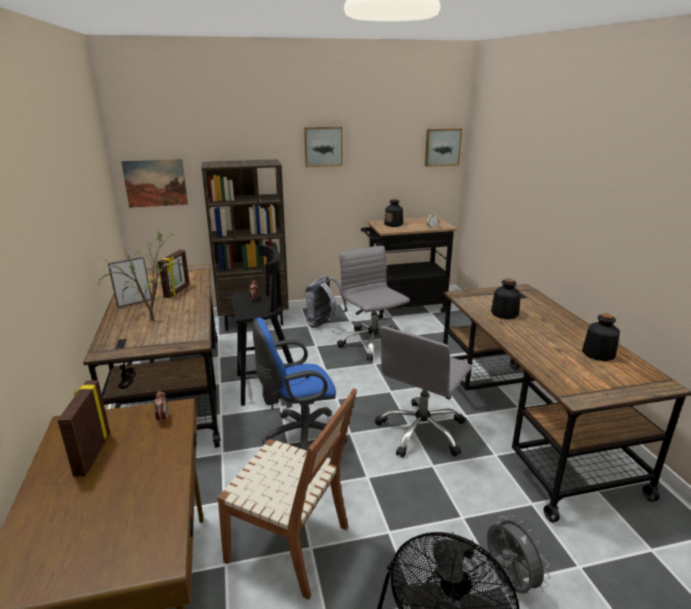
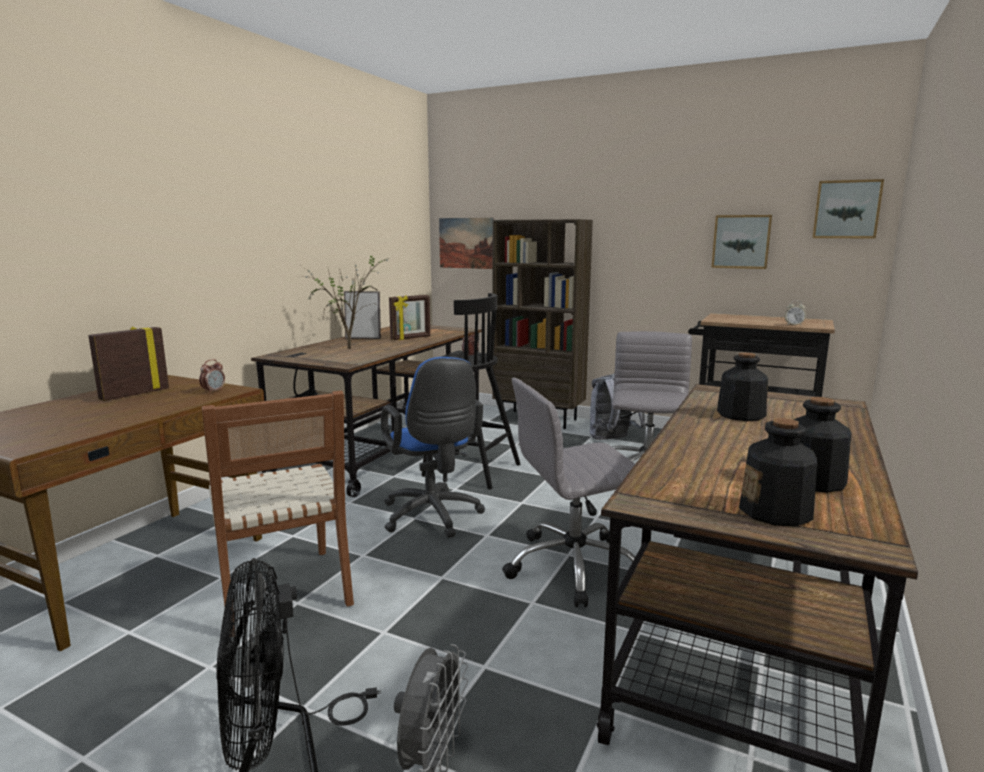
camera: 40 degrees right, 10 degrees down
(300, 436) = (433, 517): blue office chair -> blue office chair turned 135 degrees counterclockwise
(323, 146) = (655, 206): picture -> picture (741, 241)
(393, 224) = (740, 318): bottle -> bottle (775, 512)

